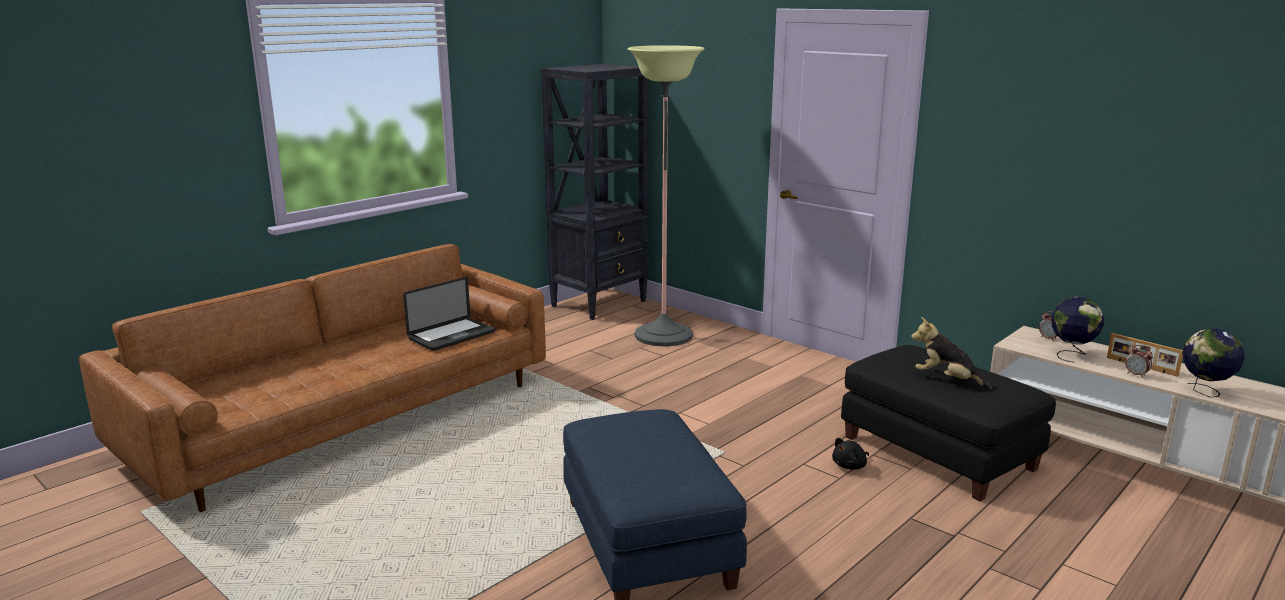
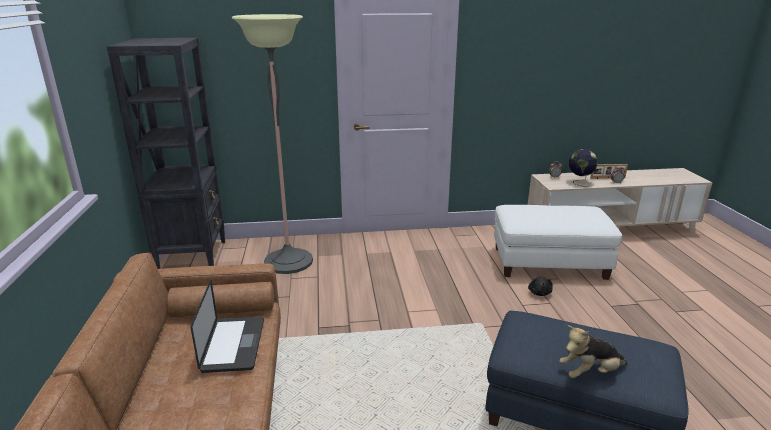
camera: 50 degrees left, 5 degrees up
(939, 453) = (549, 263): black ottoman -> white ottoman
(947, 380) = (563, 218): plush toy -> plush toy (590, 373)
(1204, 392) = (647, 181): globe -> none

